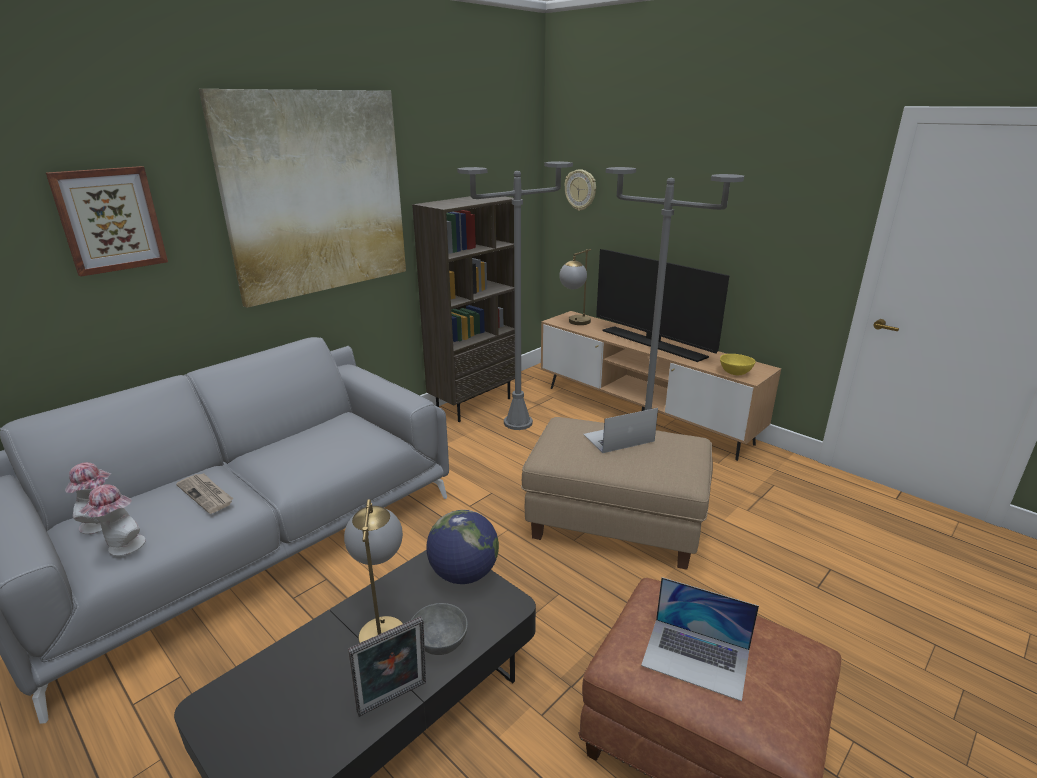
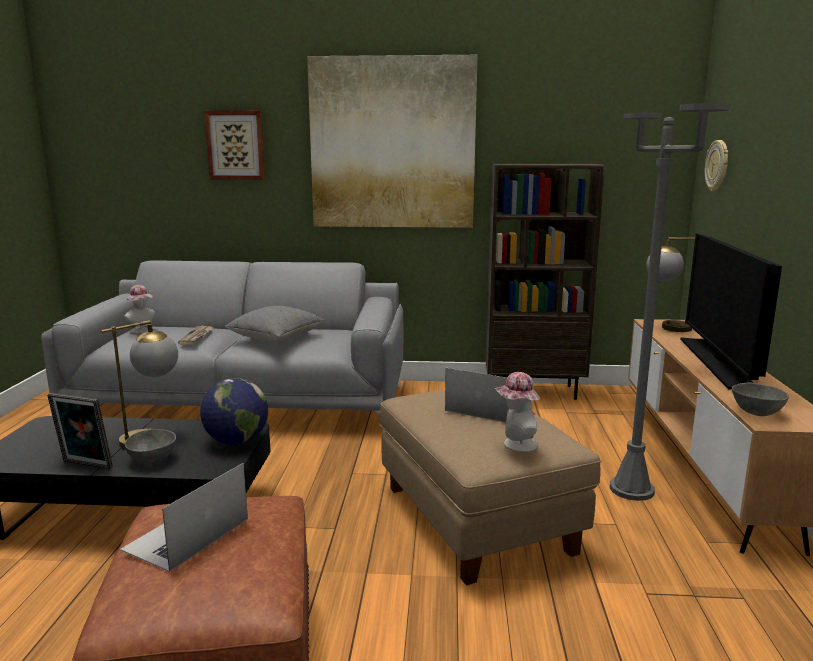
camera: 50 degrees right, 10 degrees down
(122, 548) = (127, 342): hat -> hat (516, 445)
(304, 454) = (276, 338): none -> grey pillow
(518, 423) = (545, 417): grey floor lamp -> none
(696, 657) = (186, 534): laptop -> laptop turned 45 degrees clockwise
(735, 373) = (756, 413): yellow bowl -> grey bowl

